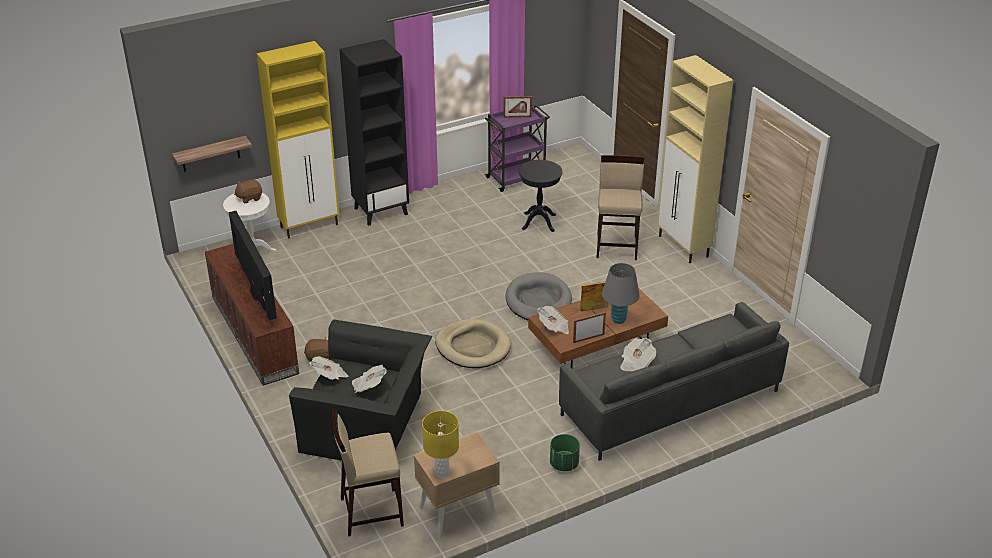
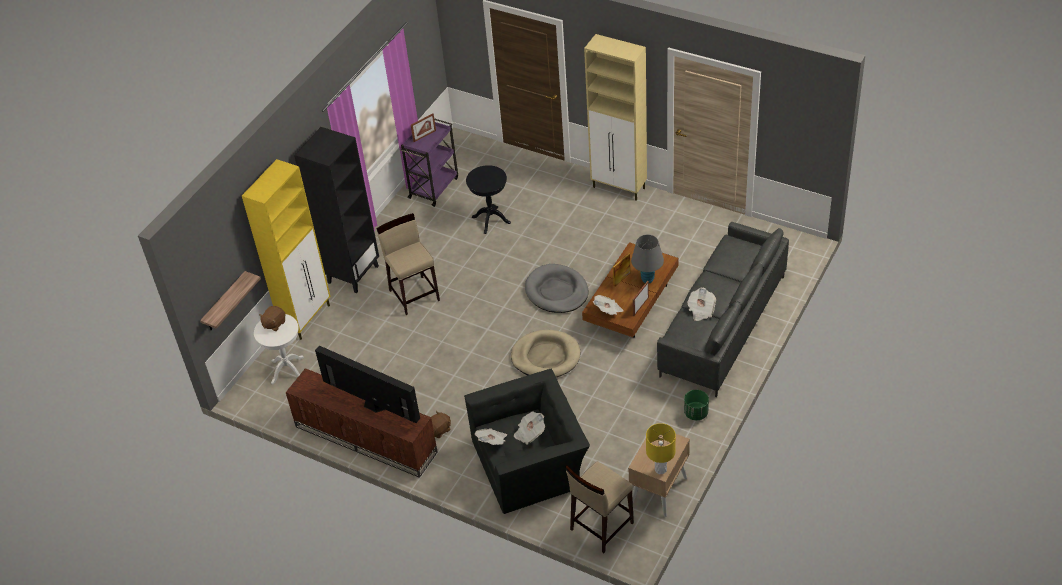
camera: 30 degrees left, 10 degrees up
(617, 246) = (571, 212): beige stool -> beige stool (414, 295)

